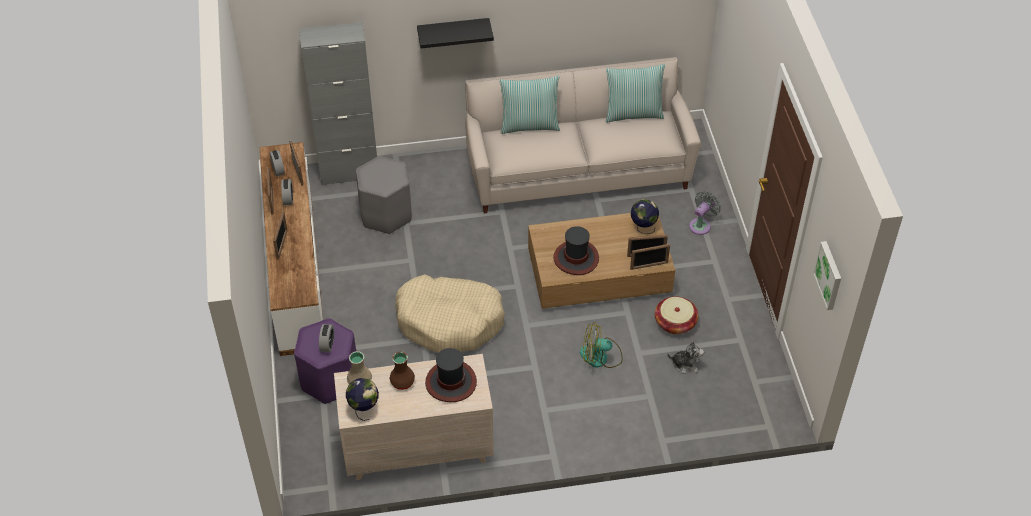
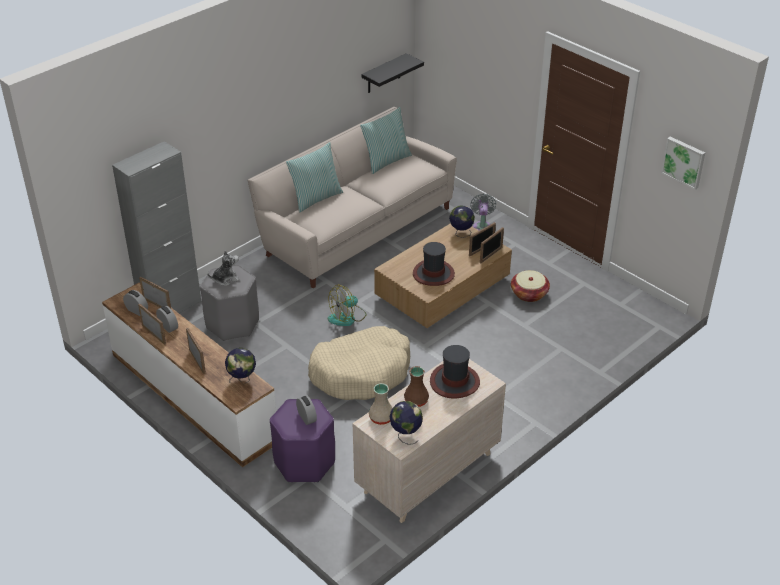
camera: 35 degrees left, 10 degrees down
(300, 282) = (242, 380): none -> globe
(453, 32) = (234, 132): black shelf -> black shelf (384, 74)
(600, 357) = (500, 340): fan -> fan (347, 317)
(685, 364) = (564, 316): plush toy -> plush toy (225, 279)

